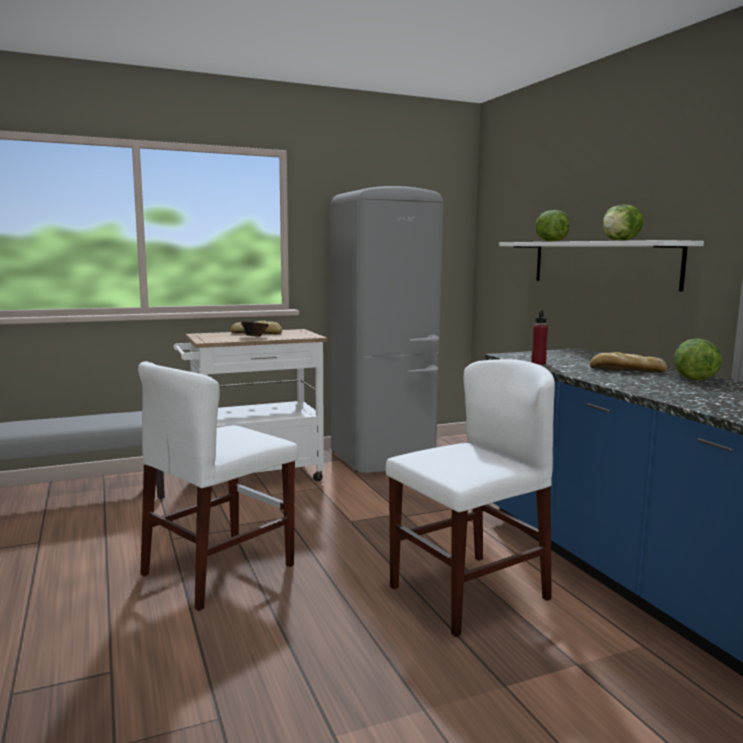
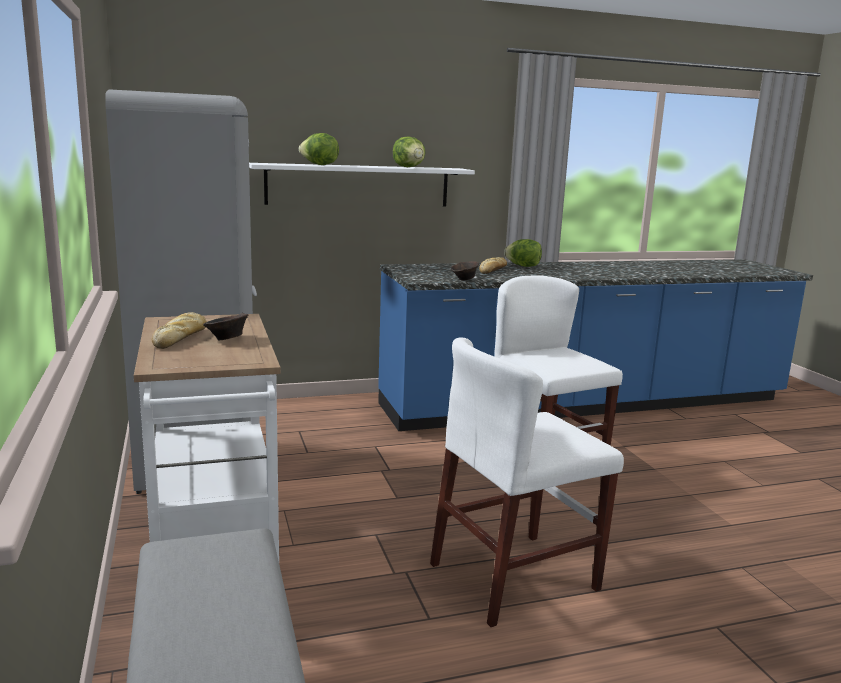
camera: 85 degrees left, 5 degrees up
(219, 569) = (514, 576): white chair -> white chair turned 105 degrees clockwise
(538, 363) = (464, 279): red bottle -> brown bowl

